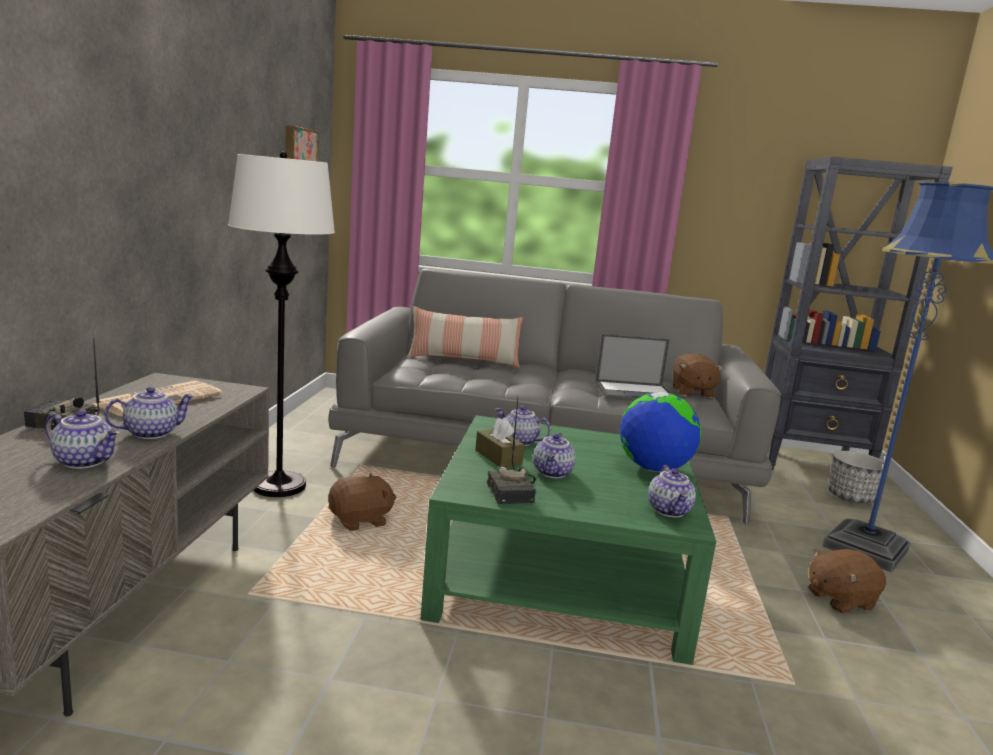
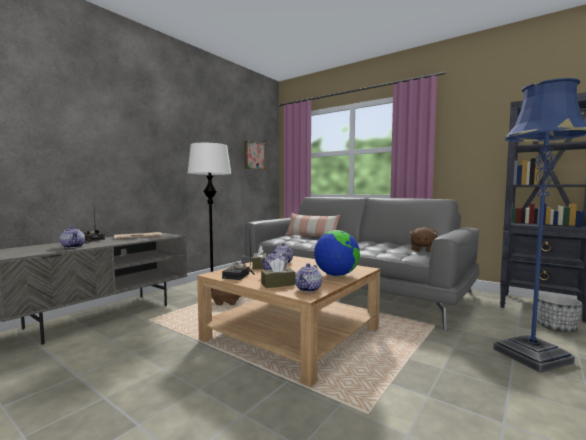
camera: 30 degrees right, 10 degrees down
(152, 433) = (112, 243): teapot -> none
(560, 574) = (292, 334): green coffee table -> beige coffee table
(607, 504) = (278, 284): none -> brown tissue box
(635, 393) = (383, 248): laptop -> none
(839, 599) = (469, 378): brown plush toy -> none

